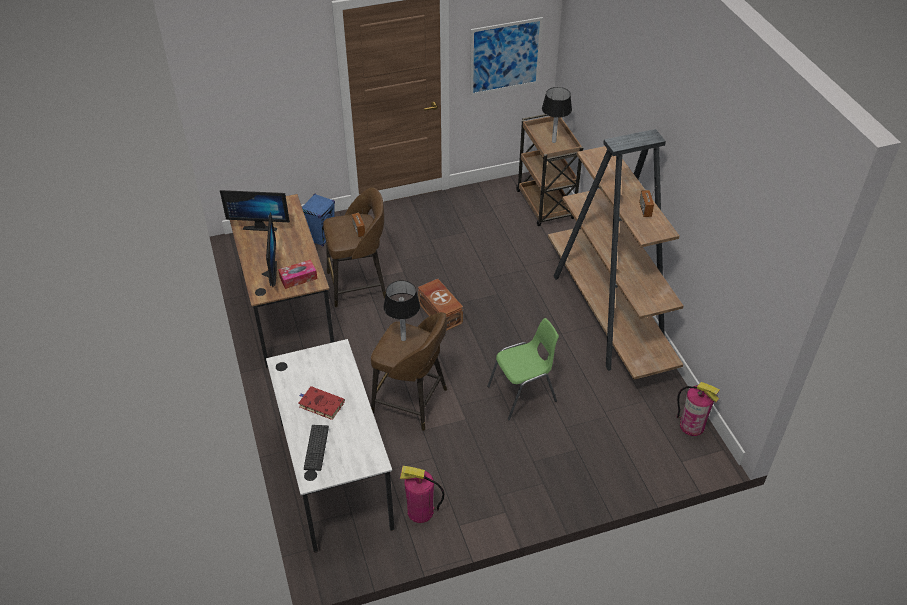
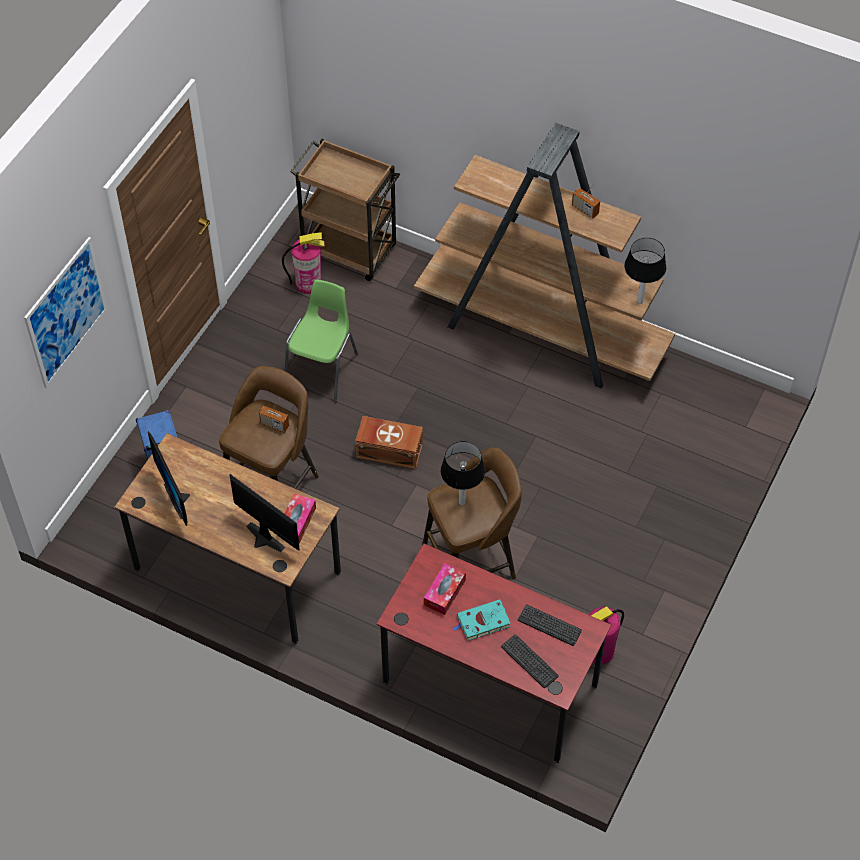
camera: 45 degrees left, 10 degrees up
(260, 226) = (180, 498): monitor -> monitor turned 105 degrees clockwise
(320, 404) = (482, 622): red book -> turquoise book
(322, 372) = (444, 592): none -> tissue box
(335, 474) = (490, 683): white desk -> red desk
(355, 438) = (549, 625): none -> keyboard
(505, 56) = (248, 114): picture -> picture (66, 312)
(523, 394) = (557, 471): green chair -> green chair (323, 370)
(554, 141) = (352, 177): table lamp -> table lamp (640, 301)
(692, 426) = (720, 386): fire extinguisher -> fire extinguisher (308, 283)

